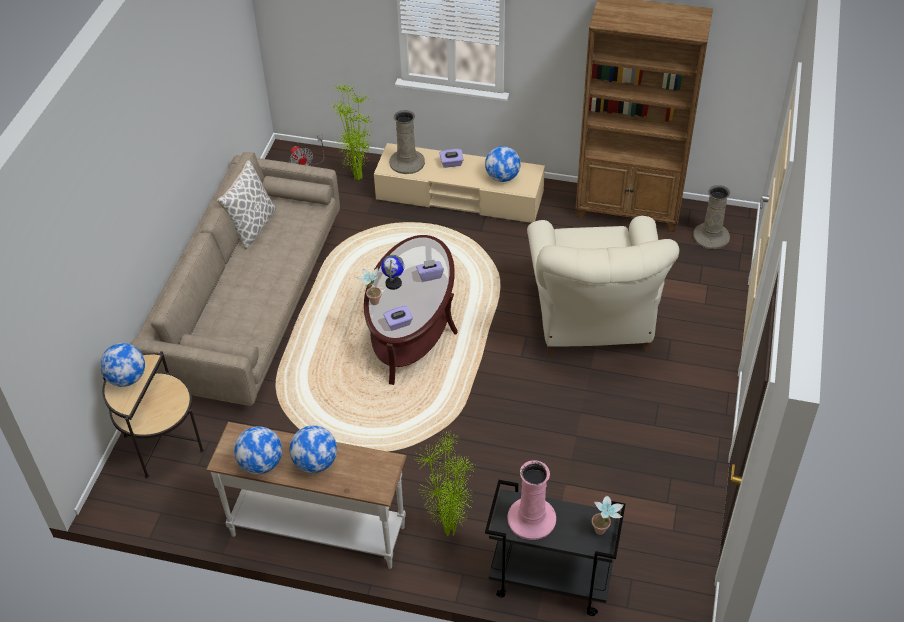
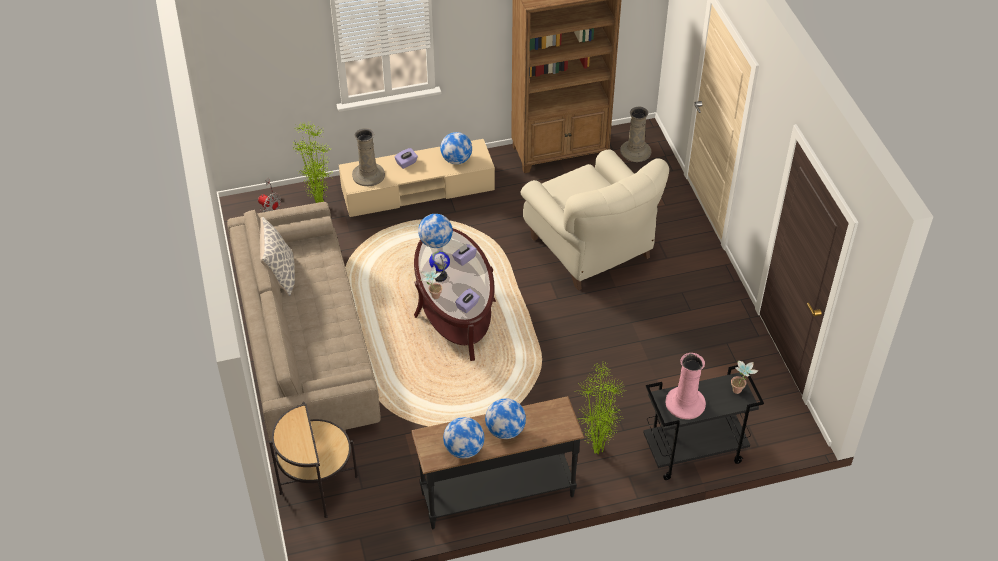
camera: 30 degrees left, 0 degrees up
(127, 378) = (291, 435): globe -> globe (435, 243)
(318, 529) = (497, 493): white console table -> black console table

